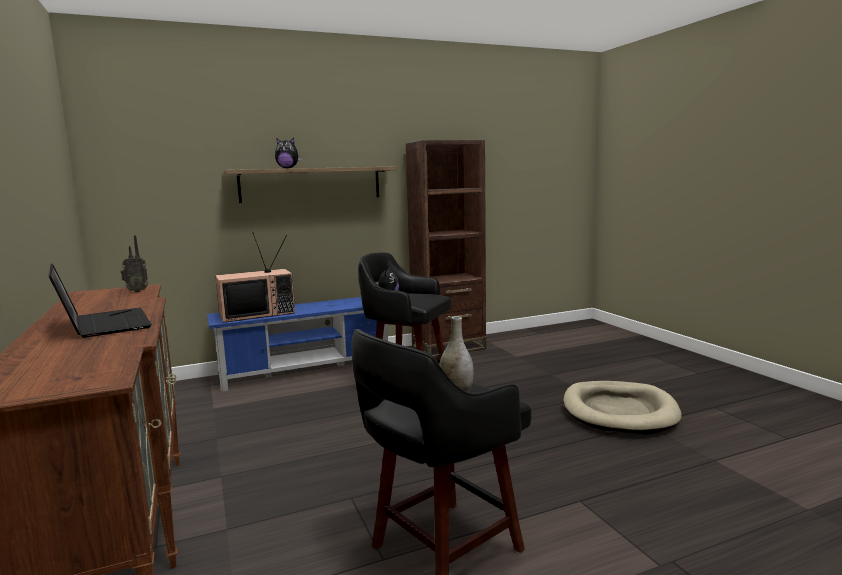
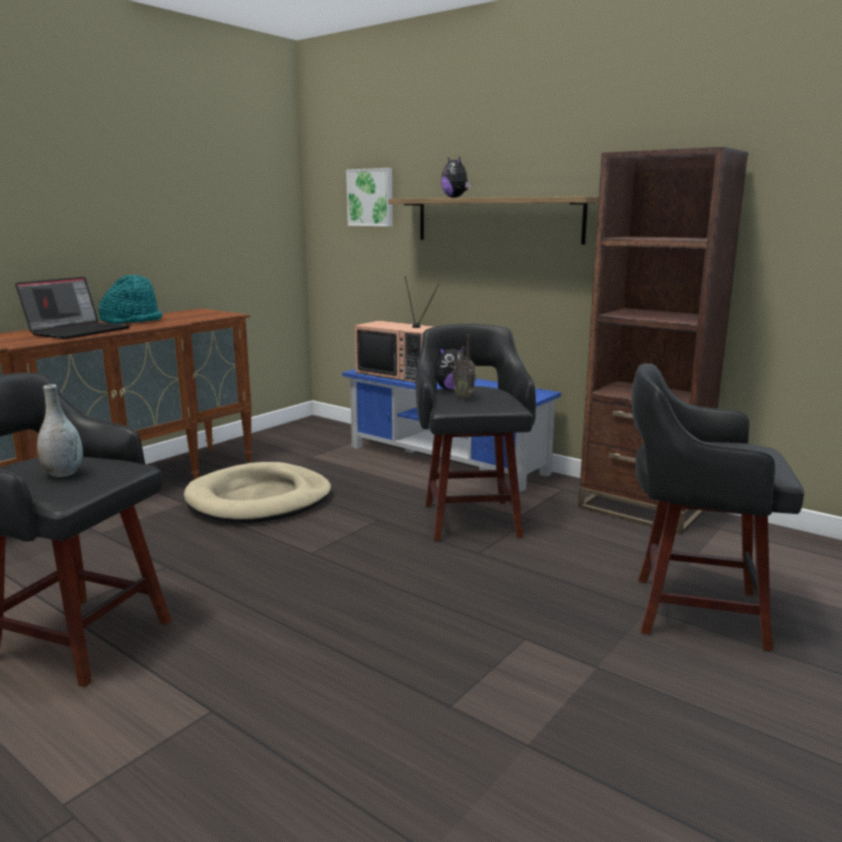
camera: 60 degrees right, 5 degrees up
(85, 310) = (132, 321): none -> turquoise hat
(137, 291) = (210, 316): radio -> radio (464, 397)
(176, 169) = (371, 197): none -> picture
(558, 367) = (691, 610): none -> black stool
(619, 411) = (555, 705): beige dog bed -> beige dog bed (259, 499)

